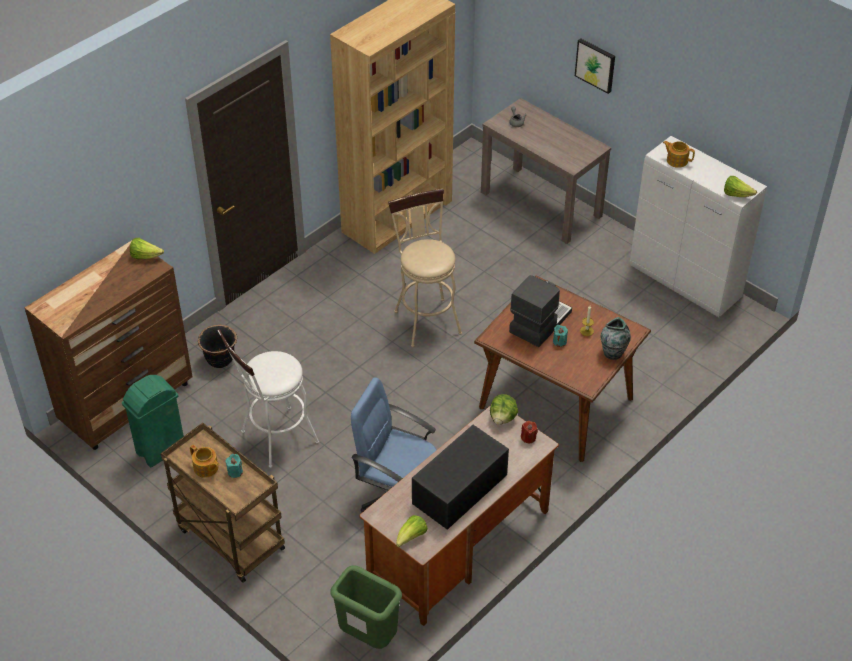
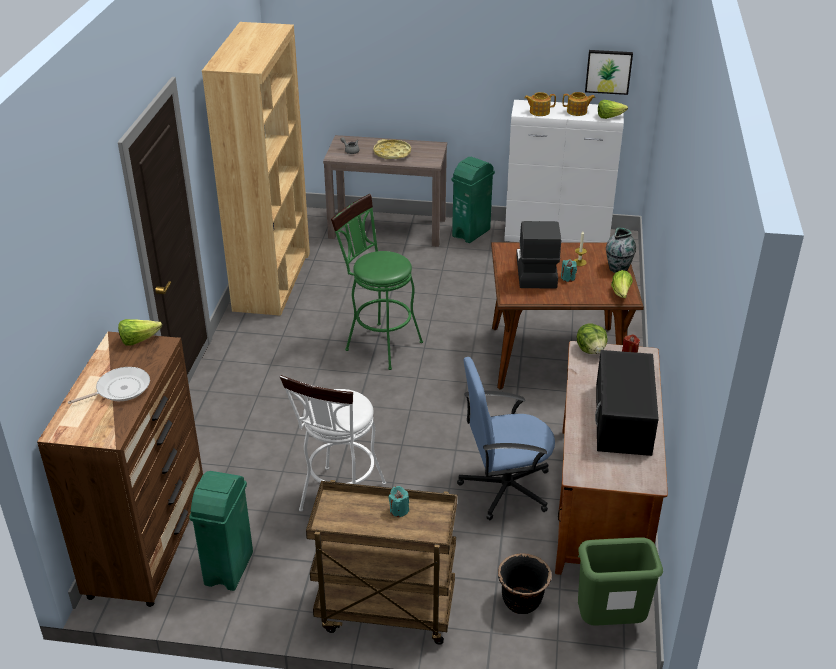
camera: 35 degrees left, 10 degrees down
(101, 291) = (120, 389): none -> frying pan
(206, 468) = (365, 522): teapot -> teapot (577, 111)
(220, 360) = (214, 460): black planter -> black planter (521, 602)
(411, 537) = (630, 478): lettuce -> lettuce (621, 293)
(425, 318) = (378, 343): beige stool -> green stool
(549, 140) = (392, 153): none -> yellow tray
(596, 65) = (418, 63): picture -> picture (608, 71)
(611, 242) = (471, 233): none -> green trash can

